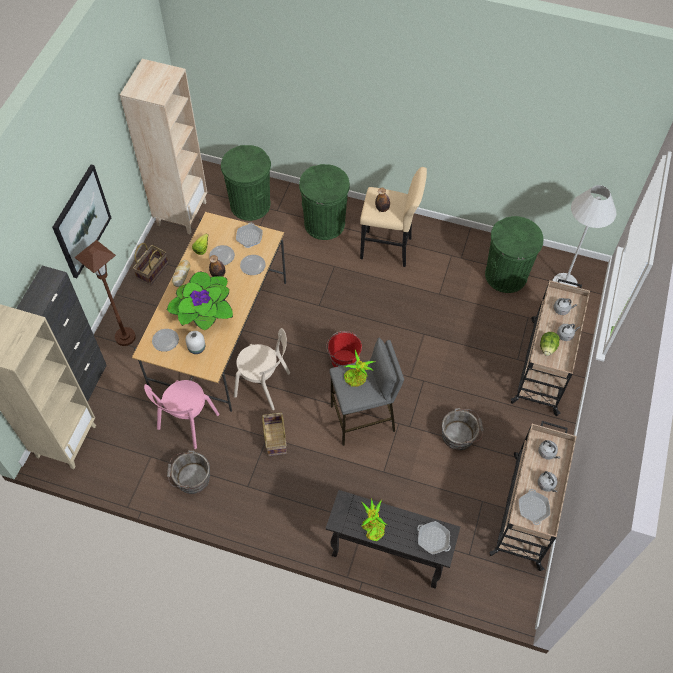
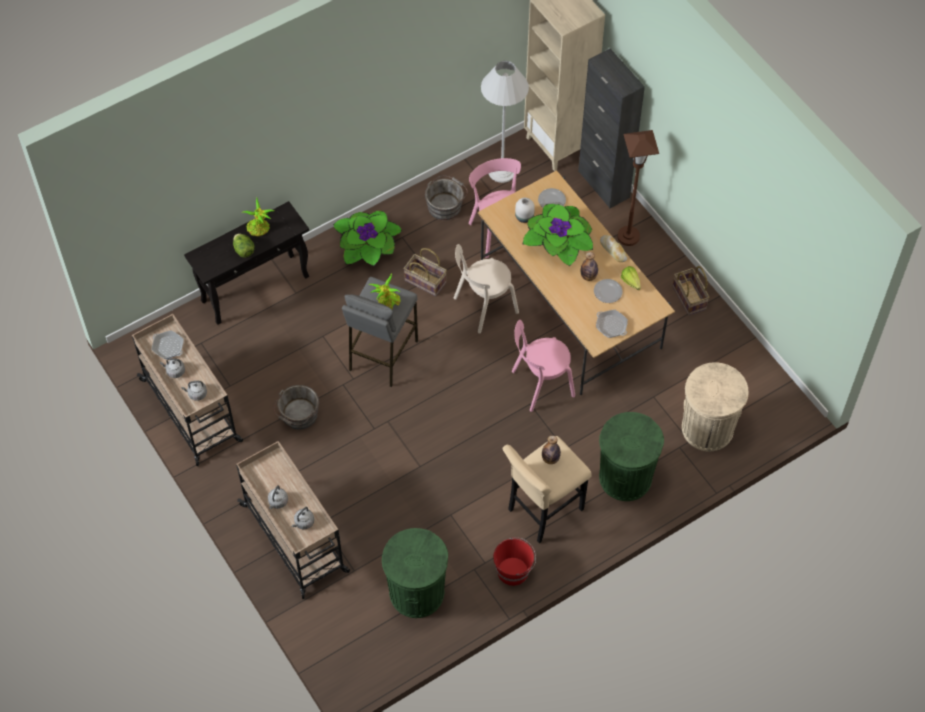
camera: 130 degrees right, 0 degrees up
(81, 221) = (694, 159): picture -> none
(181, 213) = (745, 363): beige bookcase -> none
(250, 205) = (707, 428): green trash can -> beige trash can
(252, 266) = (575, 307): plate -> none
(278, 504) = (367, 247): none -> potted plant
(299, 309) = (540, 384): none -> pink chair
(343, 360) = (452, 382): red bucket -> red bucket (513, 571)
(433, 539) = (212, 259): frying pan -> none
(547, 348) = (280, 476): lettuce -> lettuce (244, 250)
(564, 284) = (358, 639): white floor lamp -> white floor lamp (502, 171)

